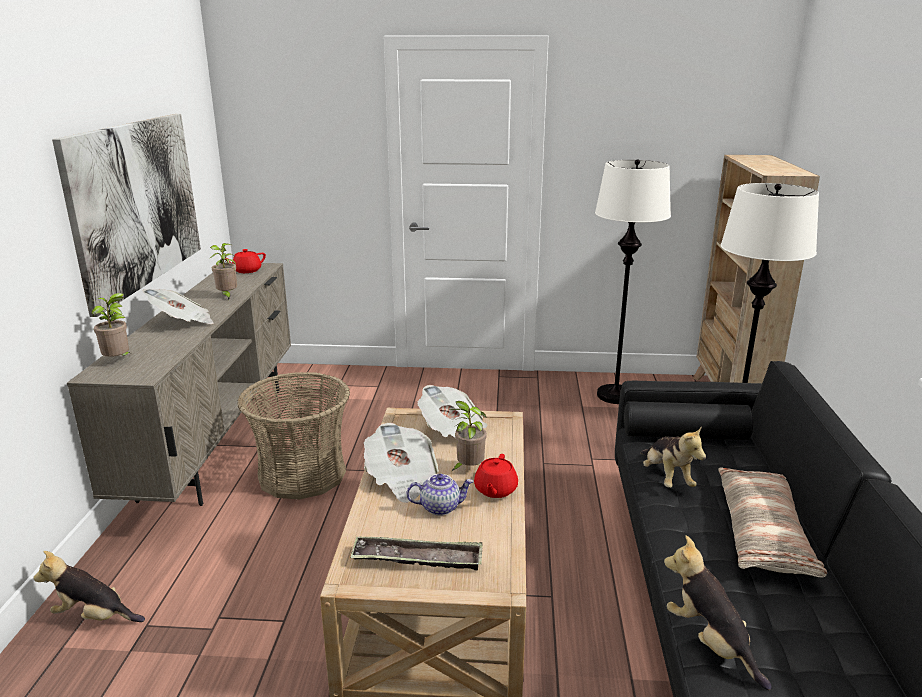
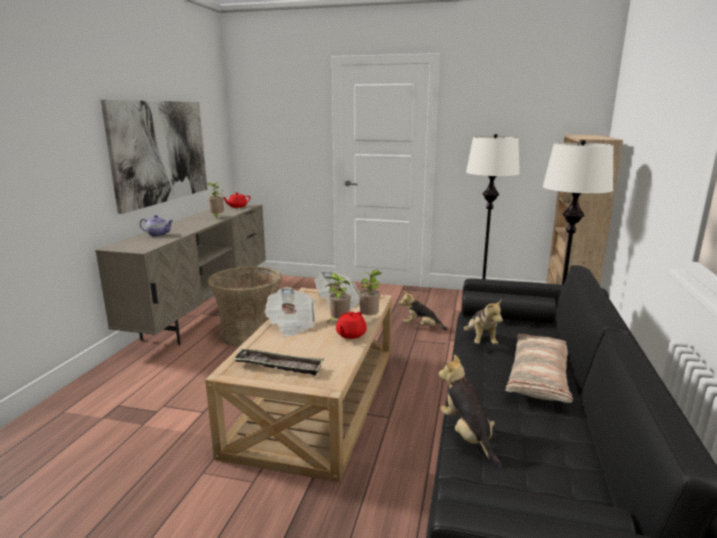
camera: 10 degrees right, 5 degrees down
(94, 616) = (89, 397): plush toy -> plush toy (421, 327)
(119, 361) = (132, 242): potted plant -> potted plant (370, 318)
(183, 322) = (182, 227): newspaper -> none
(440, 507) = (309, 341): teapot -> teapot (158, 234)

